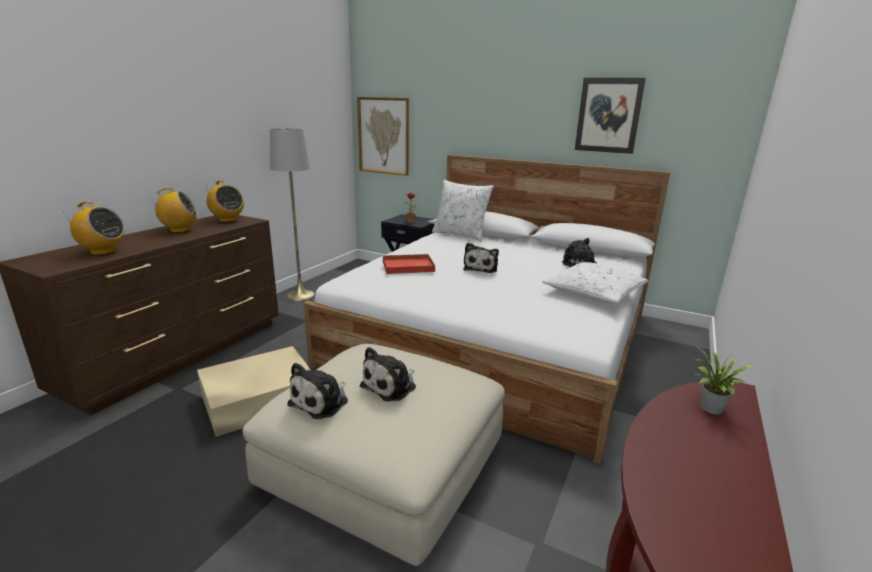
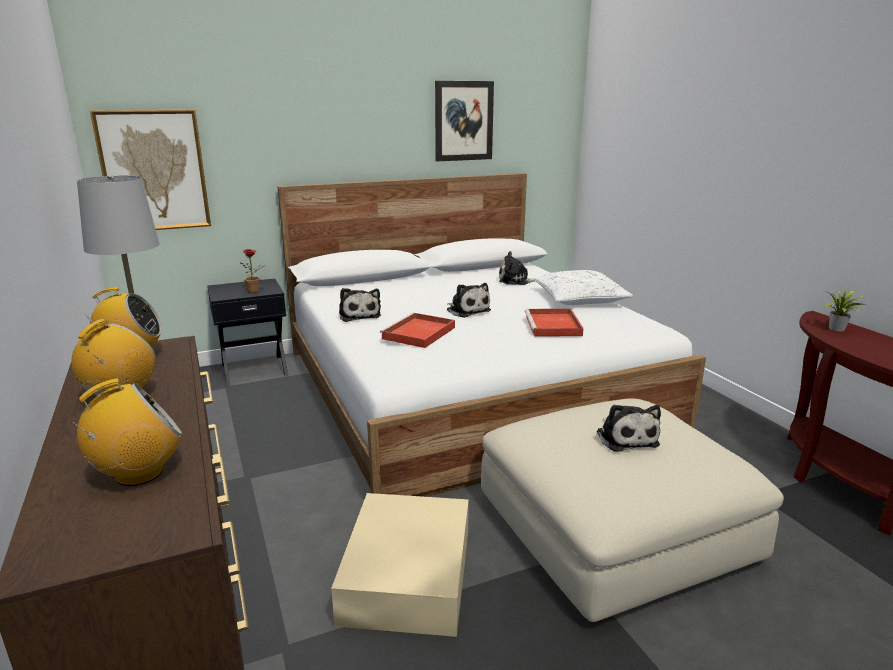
camera: 50 degrees left, 0 degrees up
(321, 402) = (622, 481): plush toy -> plush toy (359, 315)
(460, 235) = (348, 287): white pillow -> none
(506, 298) = (553, 326): none -> red tray

